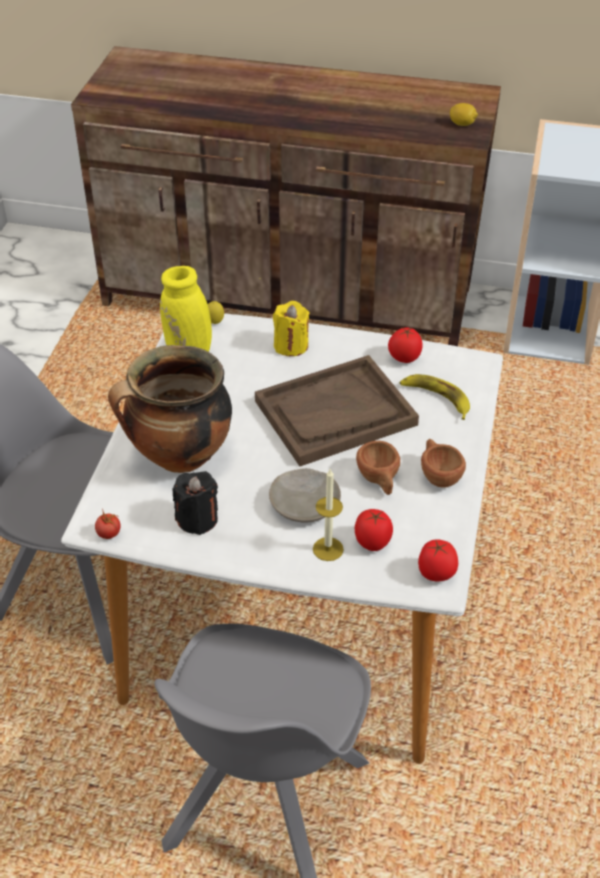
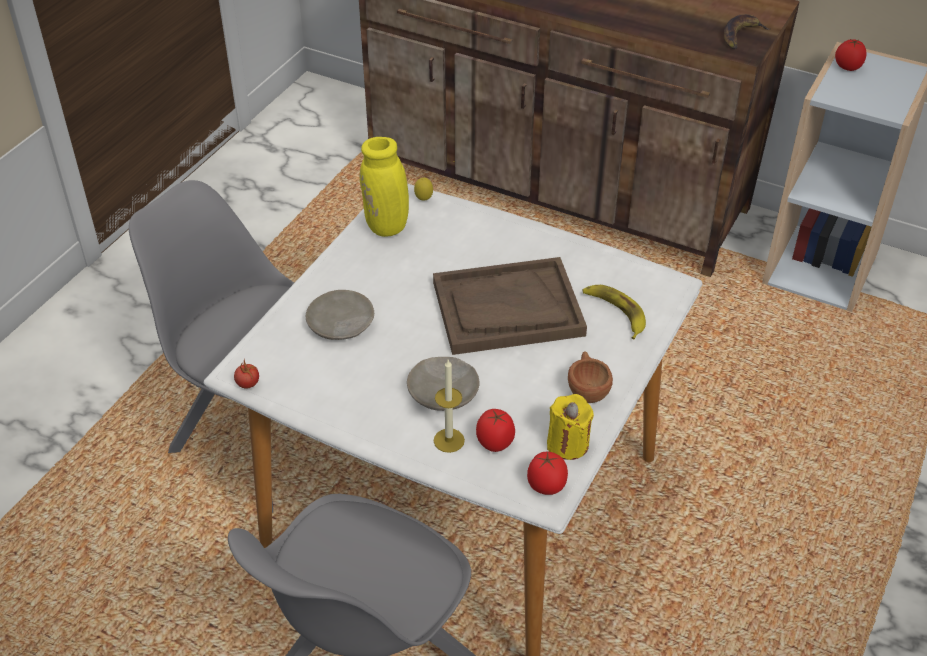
camera: 15 degrees right, 0 degrees up
(179, 457) = (340, 324): cooking pot -> beige plate
(197, 519) = (335, 386): black candle -> none
(291, 345) = (489, 234): yellow candle -> yellow candle (568, 444)
(379, 480) = (525, 383): brown cup -> none
(404, 358) = (598, 267): tomato -> tomato (847, 68)
(462, 124) = (741, 35): lemon -> banana

